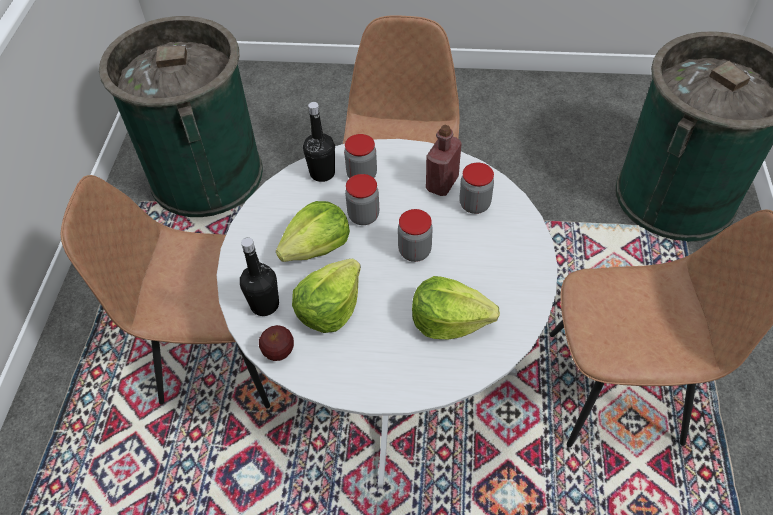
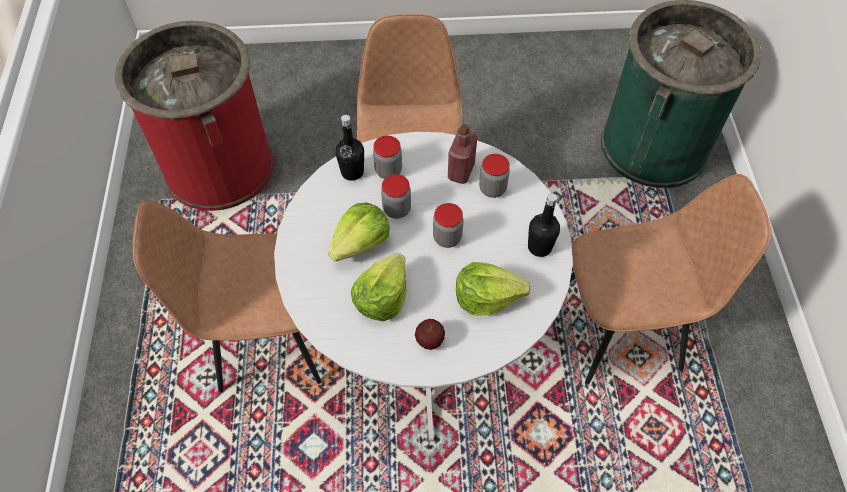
camera: 10 degrees left, 5 degrees up
(206, 175) = (219, 166): green trash can -> red trash can
(264, 304) = (324, 301): black bottle -> black bottle (539, 247)
(279, 351) = (345, 342): apple -> apple (430, 340)

